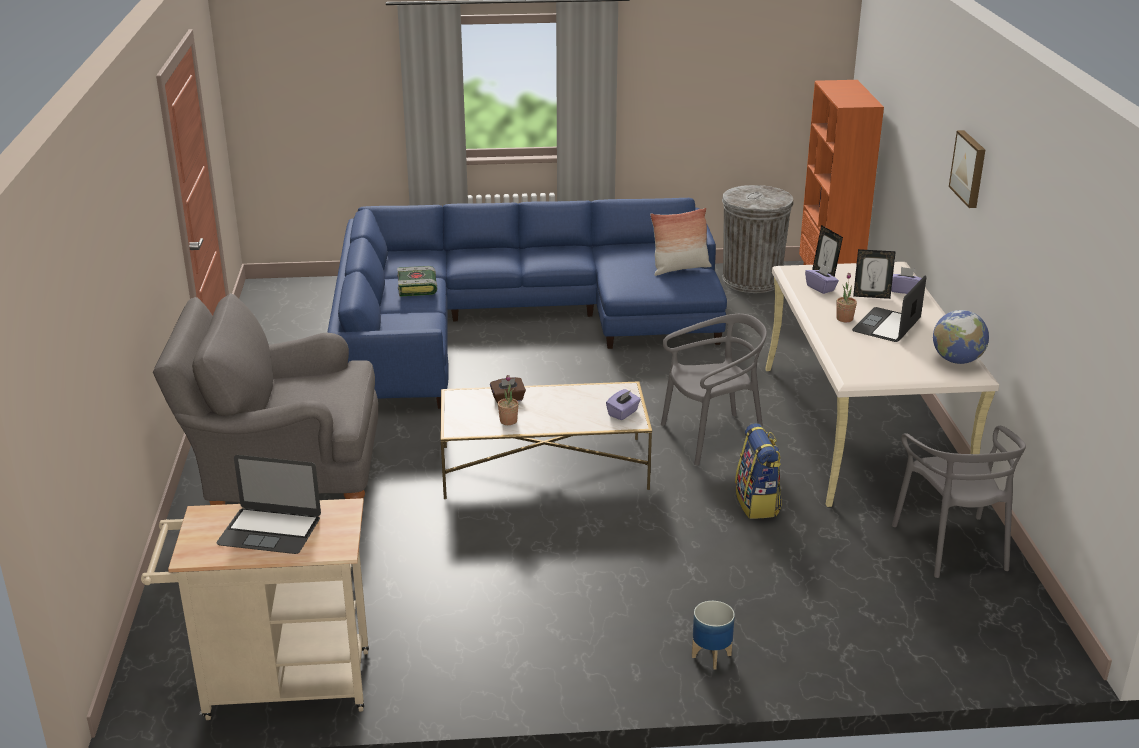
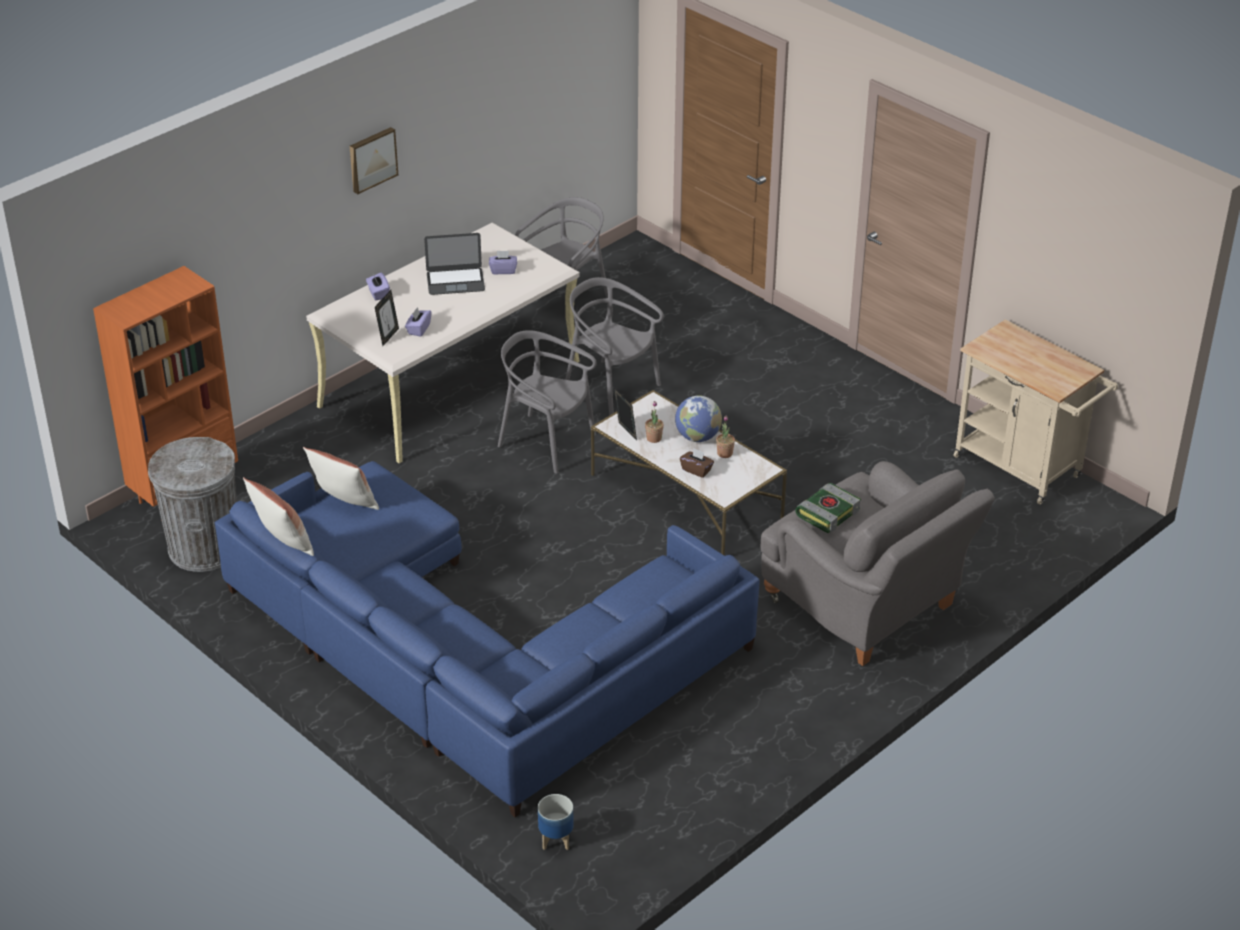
camera: 130 degrees left, 10 degrees up
(270, 531) = (1031, 359): laptop -> none
(418, 287) = (573, 635): book -> book (827, 512)
(623, 413) = (647, 411): purple tissue box -> purple tissue box (503, 270)
(625, 198) = (283, 542): none -> pillow
(711, 655) = (786, 343): planter -> planter (555, 840)
(757, 503) = (611, 388): backpack -> grey chair
(844, 319) = (465, 301): potted plant -> potted plant (654, 438)
(871, 296) = (407, 303): picture frame -> picture frame (625, 432)
(956, 360) = (481, 240): globe -> globe (697, 437)

